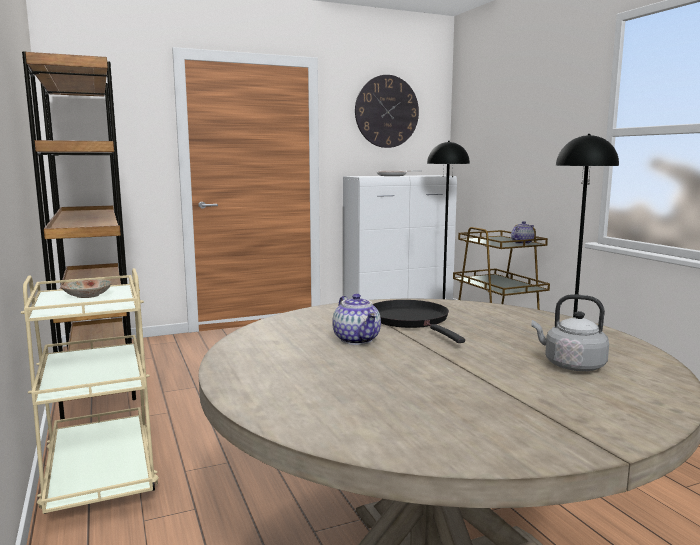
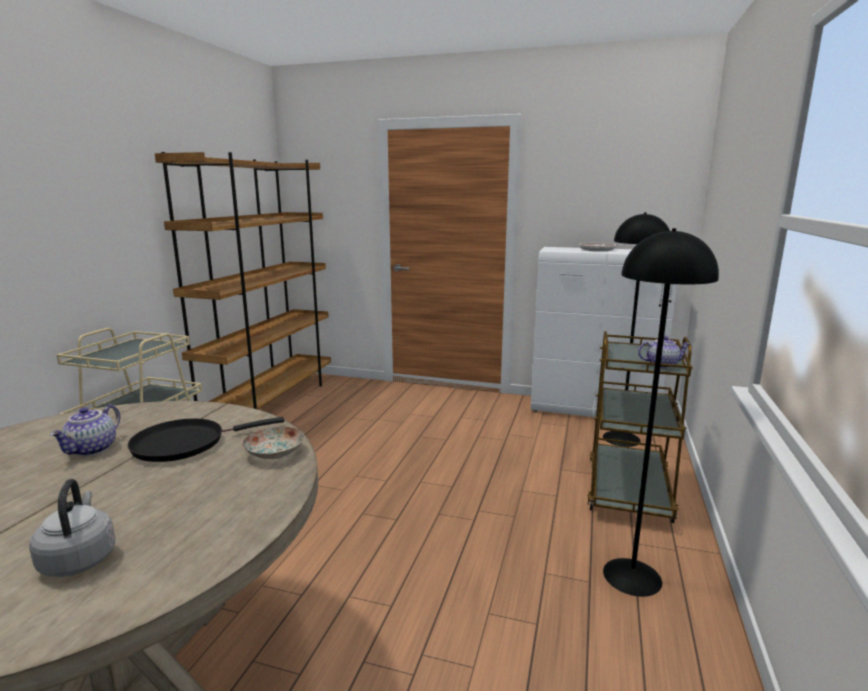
camera: 40 degrees right, 5 degrees up
(87, 295) = (138, 349): plate -> plate (274, 452)
(387, 111) = (607, 171): wall clock -> none
(411, 320) = (185, 443): black frying pan -> black frying pan turned 135 degrees counterclockwise

